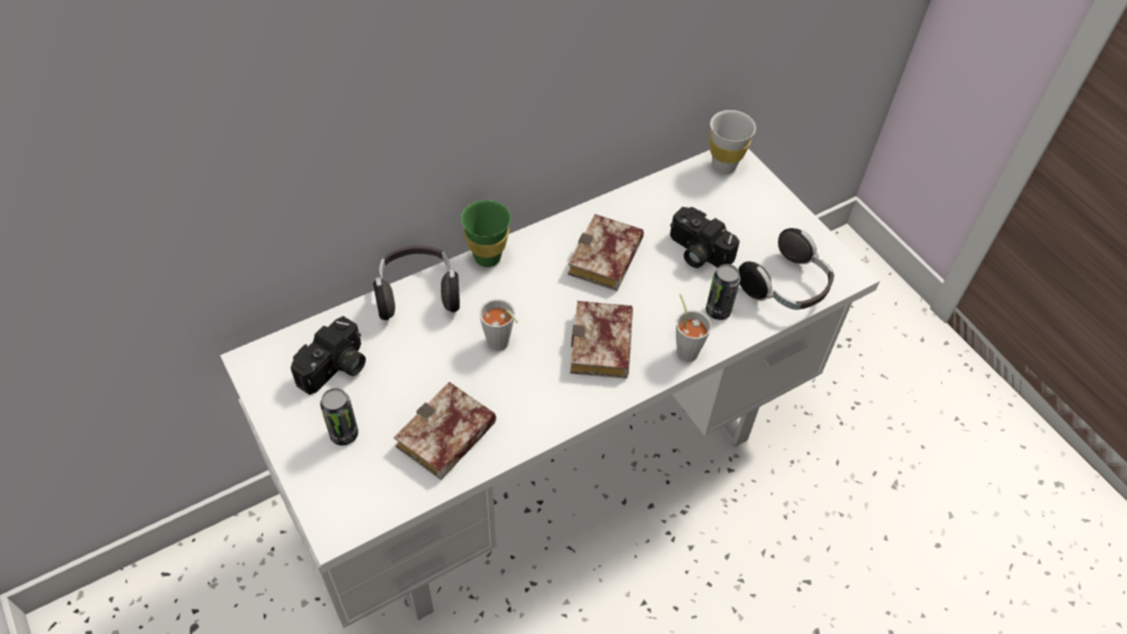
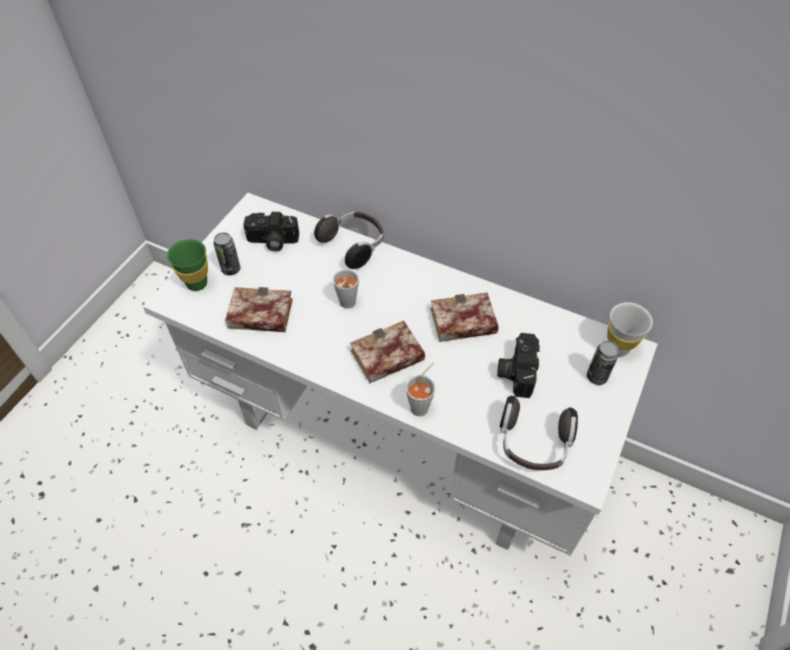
camera: 60 degrees right, 0 degrees up
(487, 257) = (409, 262): green cup -> green cup (197, 283)
(718, 311) = (472, 409): can -> can (596, 377)

